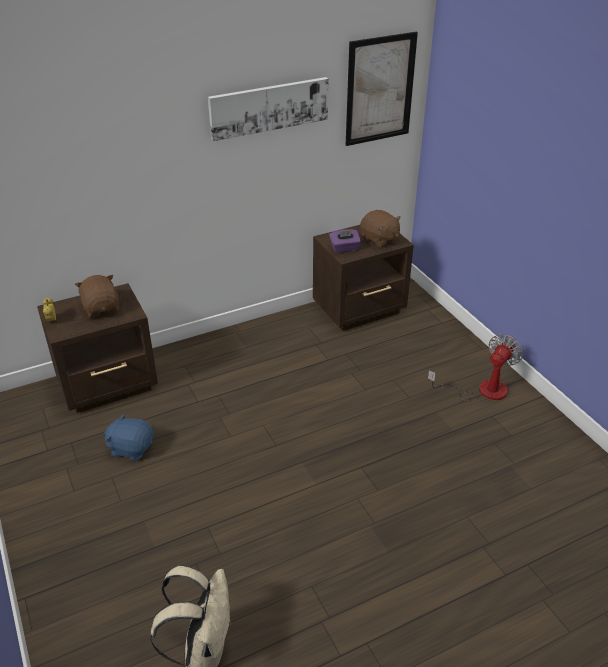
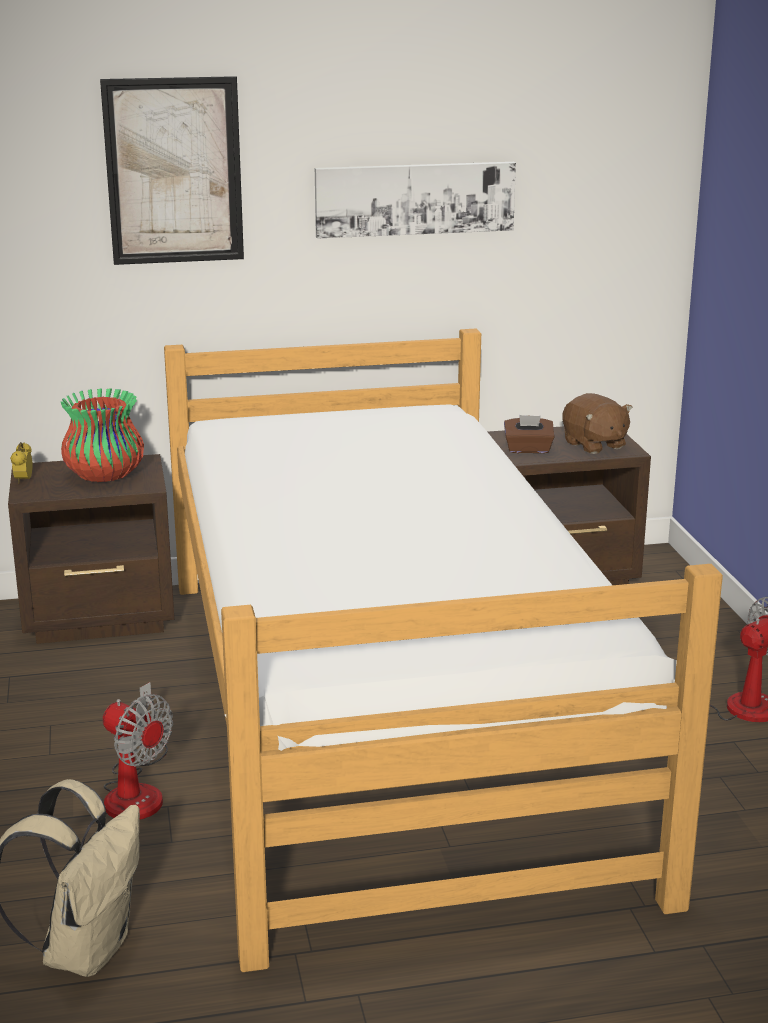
camera: 15 degrees right, 15 degrees down
(101, 308) = (104, 475): brown plush toy -> vase
(131, 448) = (97, 696): blue plush toy -> none
(185, 518) = (137, 791): none -> fan
(304, 433) = (385, 717): none -> bed
(344, 248) = (528, 449): purple tissue box -> brown tissue box
(380, 89) = (609, 194): picture -> picture (174, 171)

